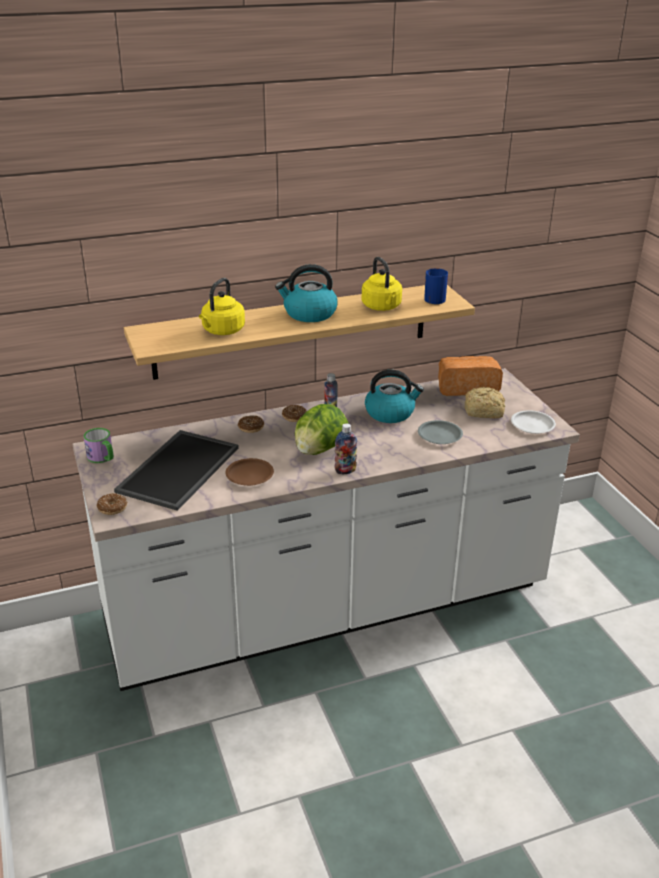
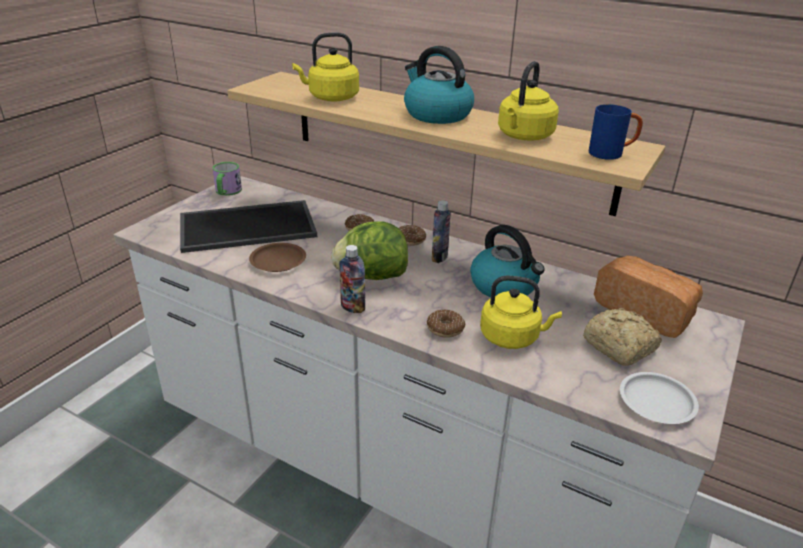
camera: 50 degrees right, 0 degrees up
(112, 508) = (156, 225): donut -> donut (445, 328)
(439, 435) = (512, 337): grey plate -> yellow kettle

